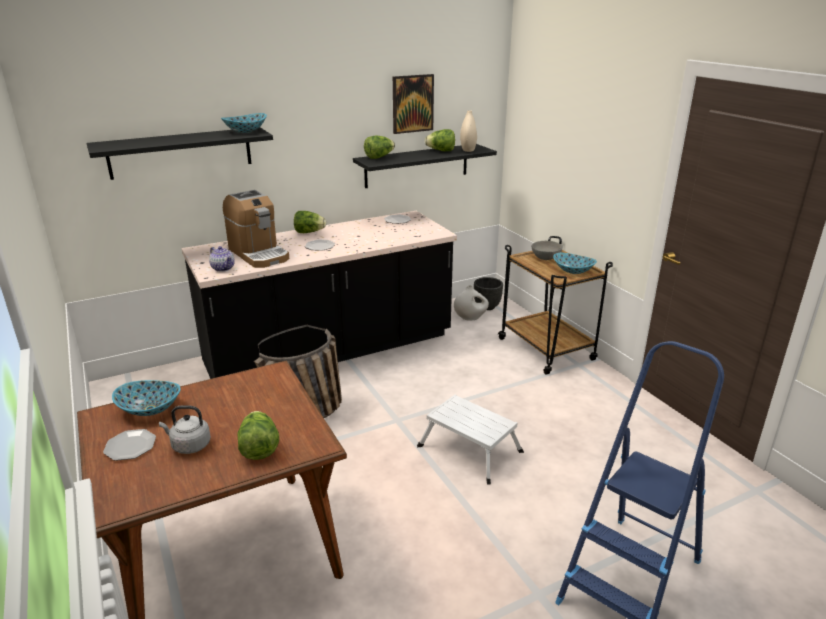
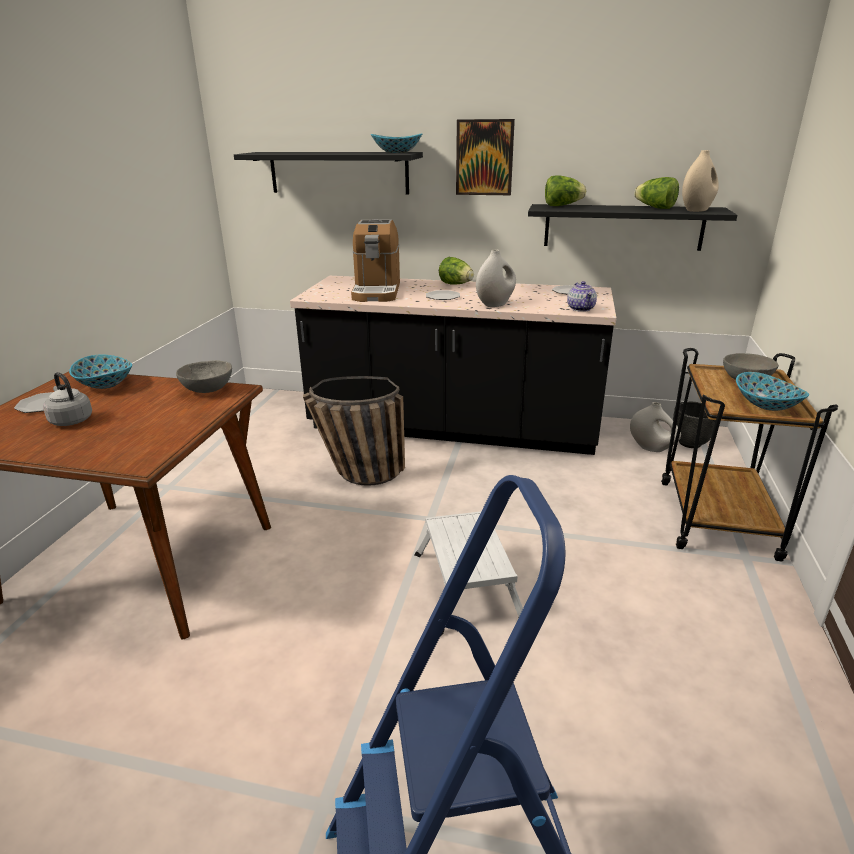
camera: 40 degrees right, 0 degrees up
(223, 268) = (327, 295): teapot -> teapot (581, 308)
(253, 379) = (207, 390): none -> grey bowl
(259, 448) = (101, 444): lettuce -> none
(368, 243) = (495, 304): none -> white vase
(412, 103) = (627, 138): picture -> picture (484, 157)

